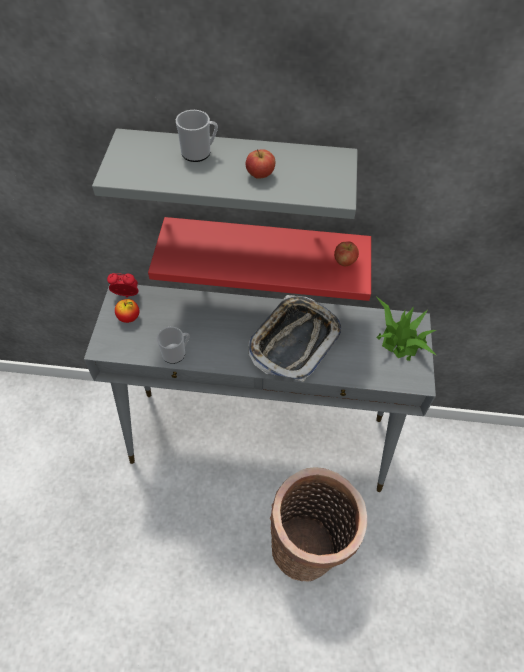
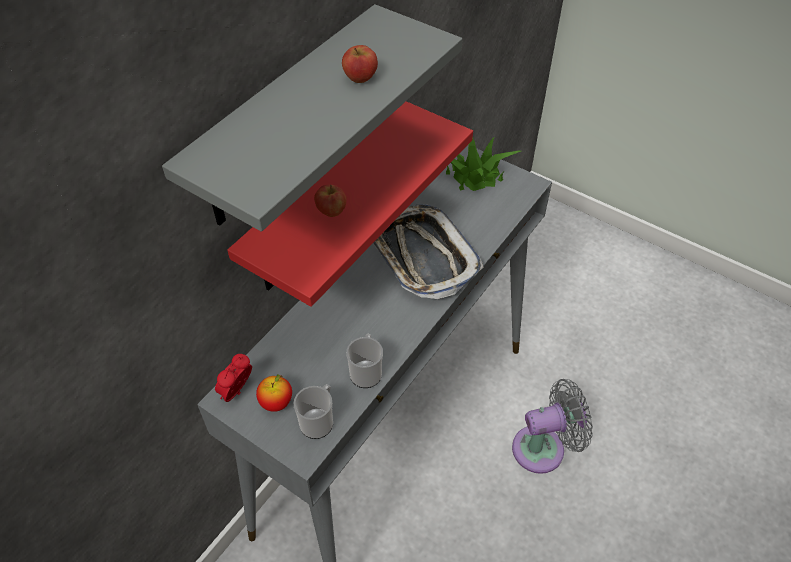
camera: 60 degrees left, 5 degrees down
(199, 152) = (281, 109): mug -> mug (318, 420)
(308, 546) = (544, 448): basket -> grey fan
(344, 261) = (418, 129): apple -> apple (331, 211)

